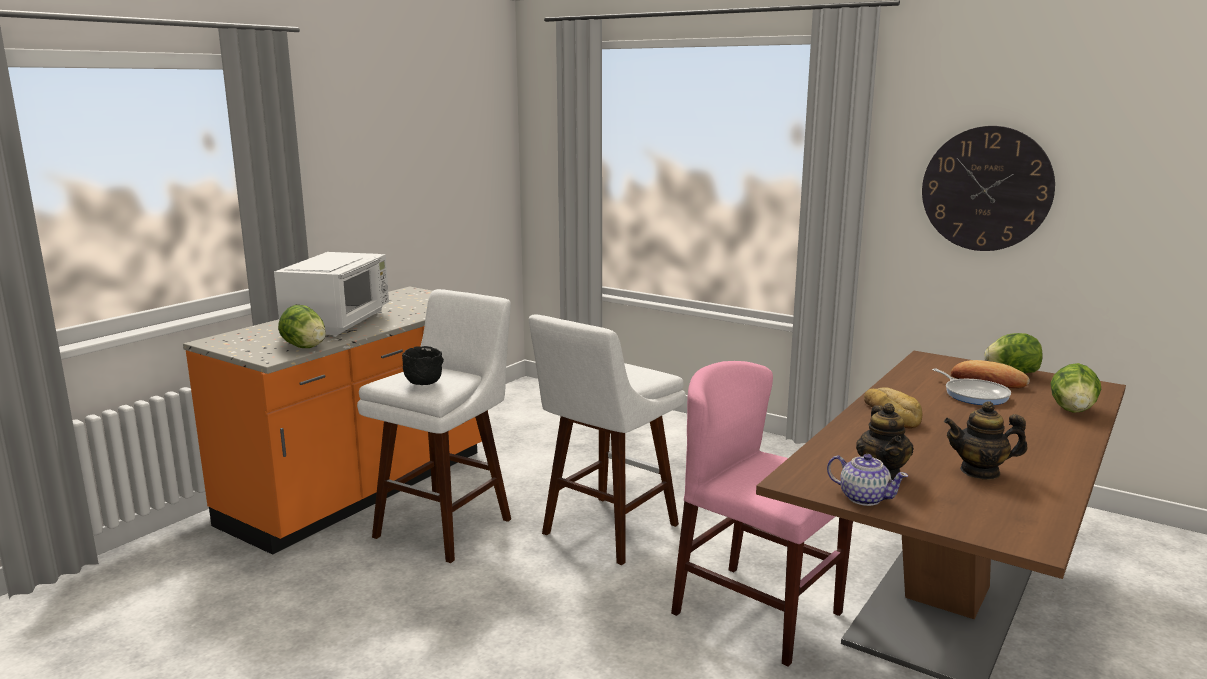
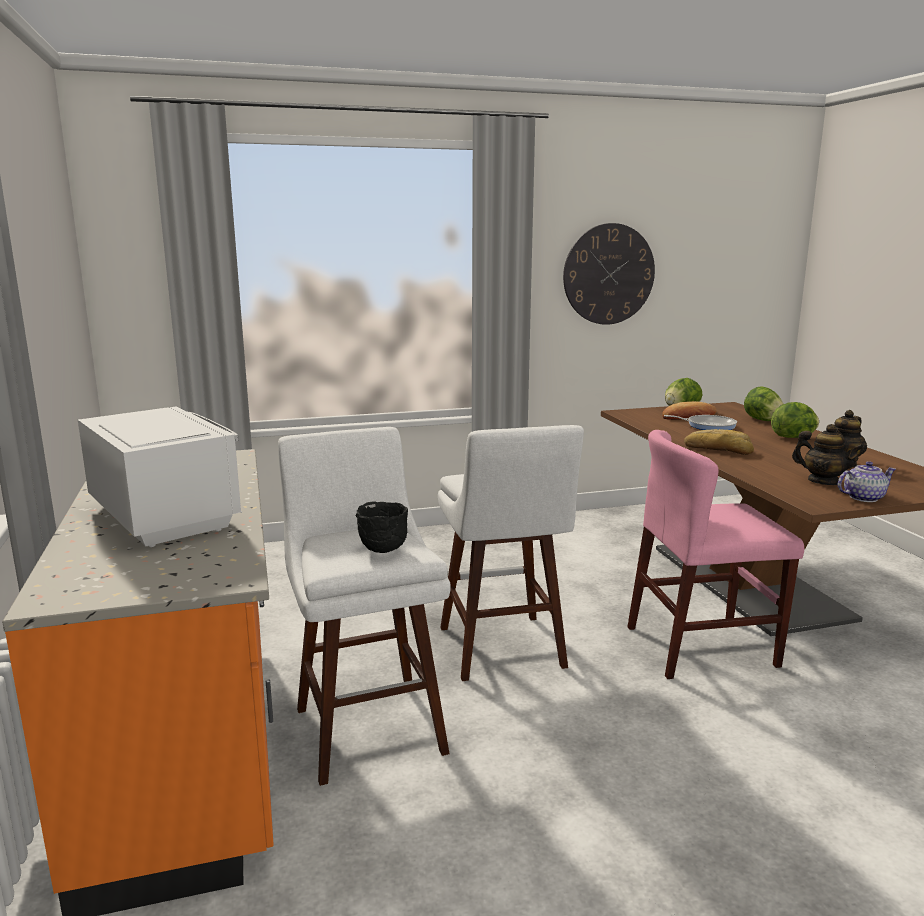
camera: 50 degrees left, 0 degrees up
(305, 347) = (229, 553): lettuce -> lettuce (793, 437)

